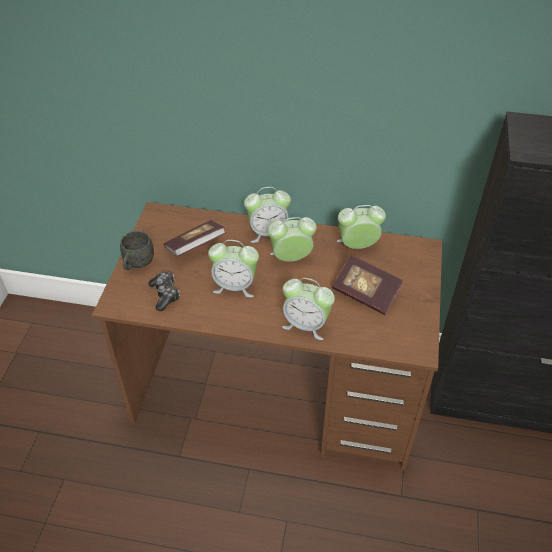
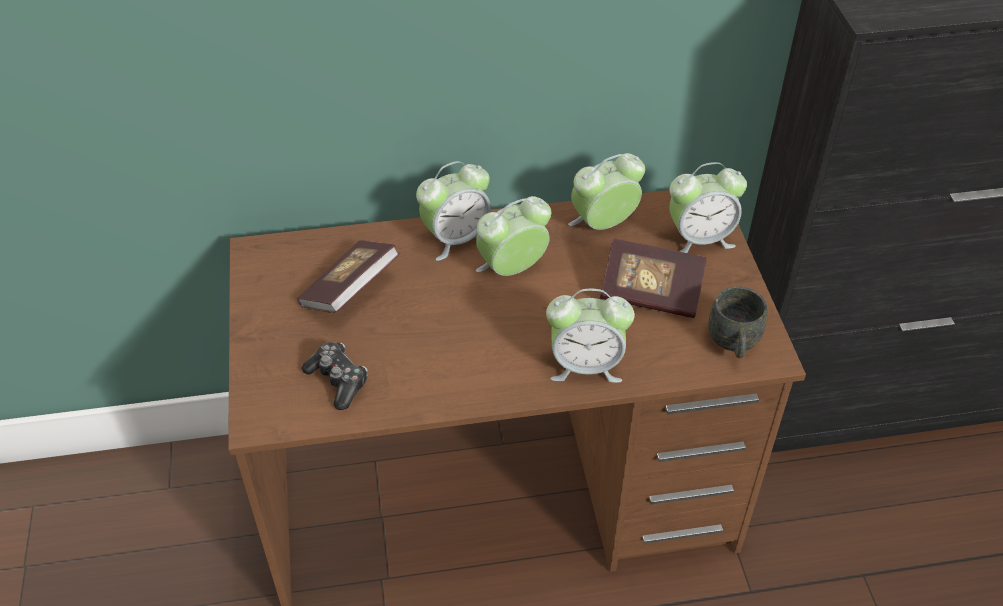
camera: 20 degrees left, 0 degrees up
(137, 264) = (265, 344): grey mug -> grey mug (734, 344)
(235, 286) = (446, 336): alarm clock -> alarm clock (699, 239)

